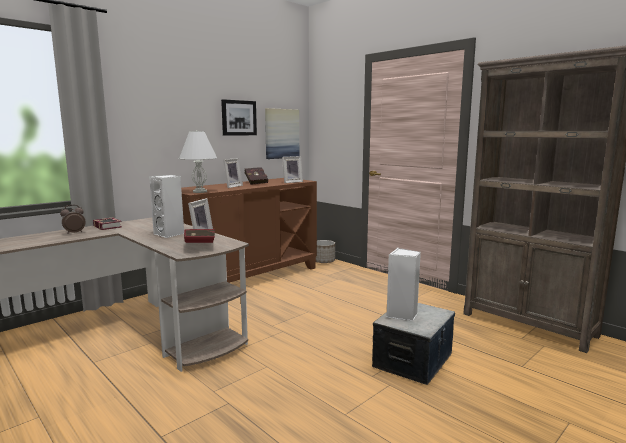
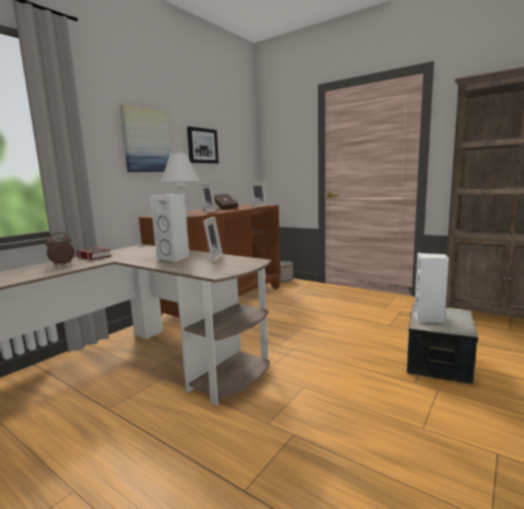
camera: 10 degrees left, 0 degrees up
(199, 248) = (225, 267): red book -> none
(281, 133) = (238, 162): picture -> picture (146, 141)

